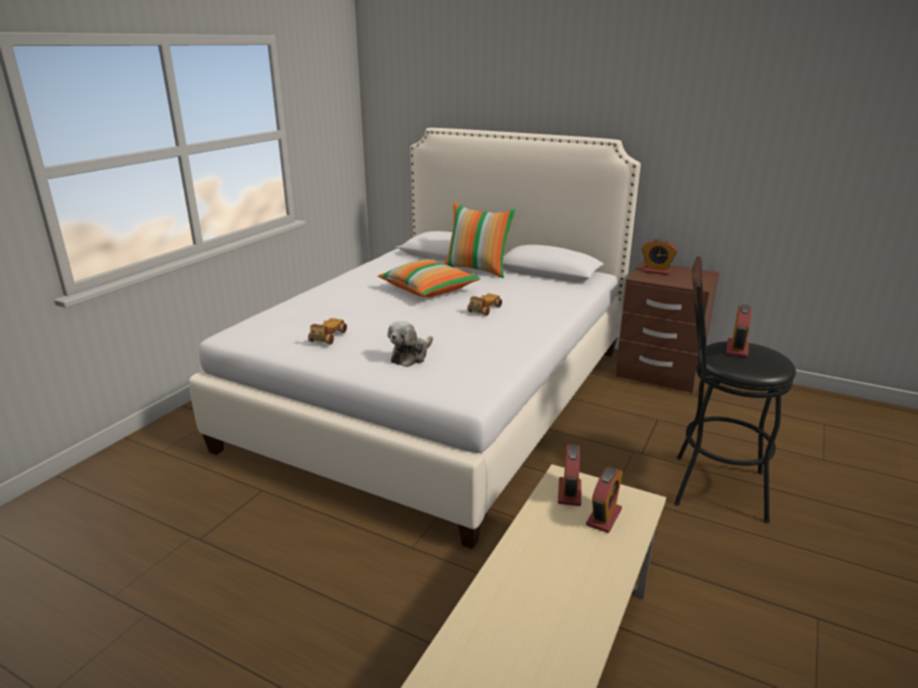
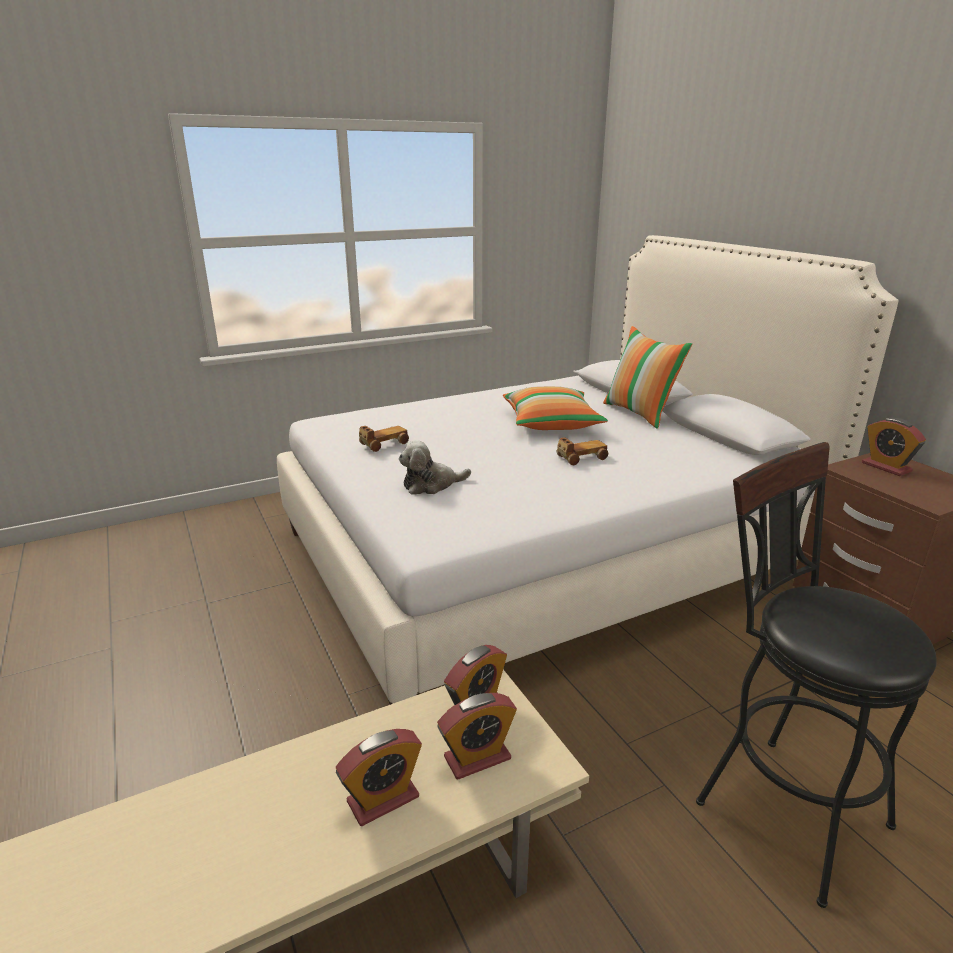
camera: 35 degrees right, 0 degrees up
(737, 349) = (842, 606): alarm clock -> alarm clock (383, 799)

